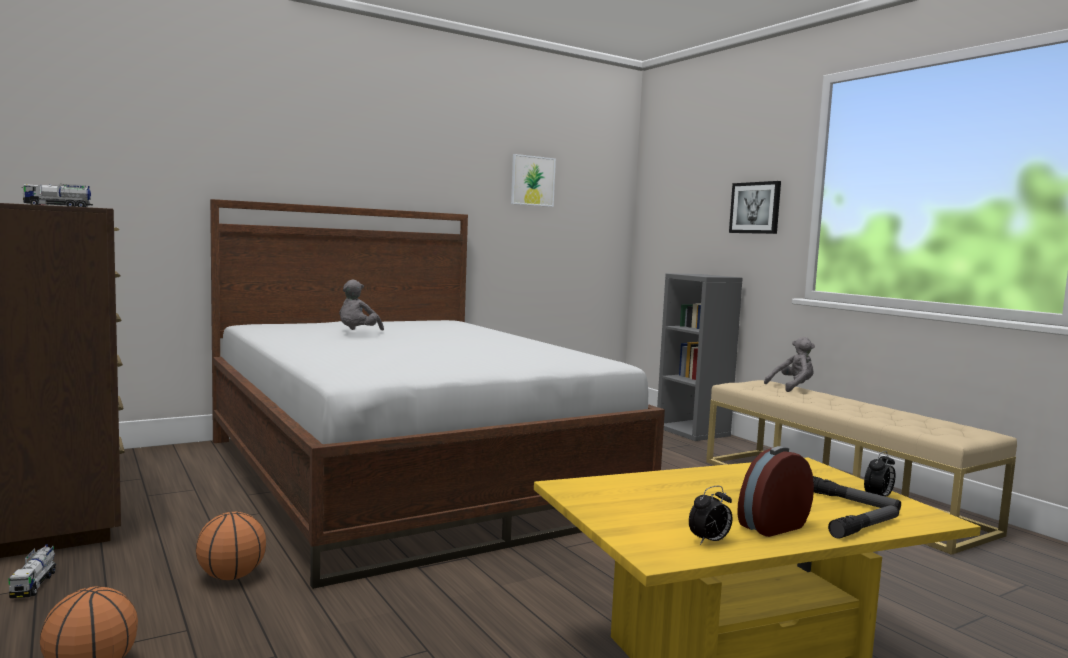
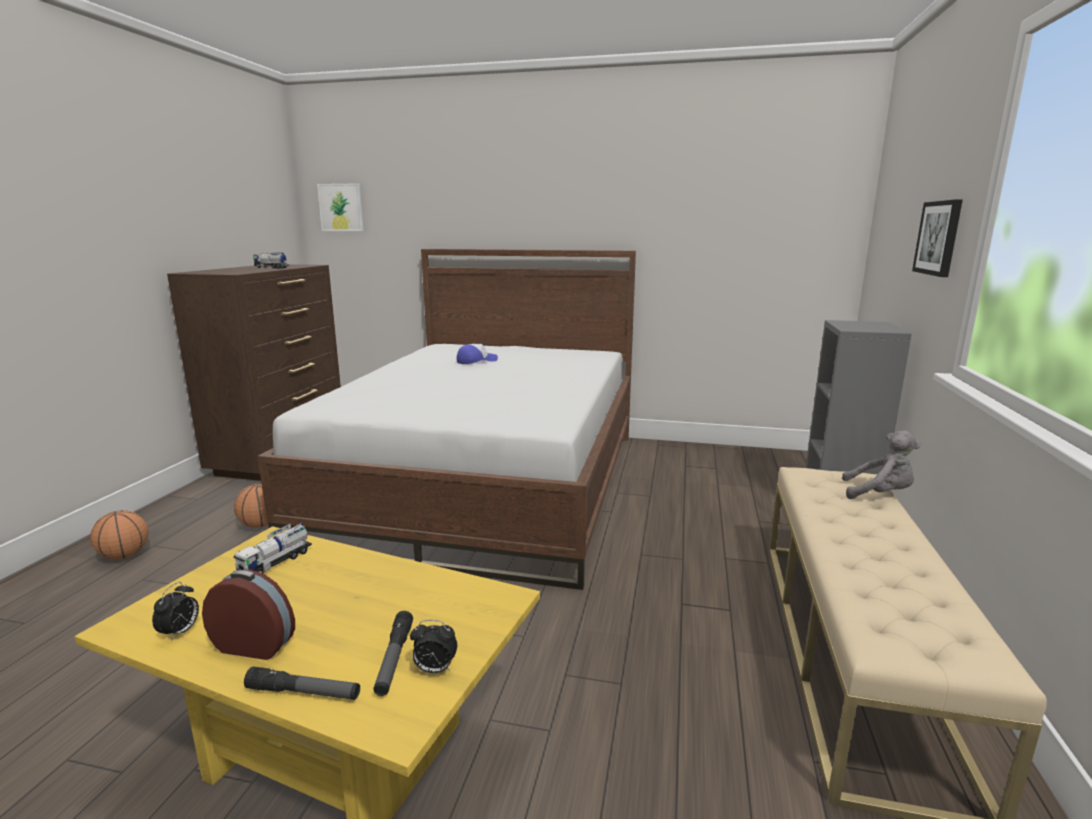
camera: 45 degrees right, 10 degrees up
(34, 584) = (199, 497): toy truck -> toy truck (276, 562)
(357, 333) = (476, 361): grey plush toy -> cap
(532, 181) = (719, 210): picture -> picture (341, 207)
(709, 541) = (180, 632): alarm clock -> alarm clock turned 90 degrees counterclockwise

